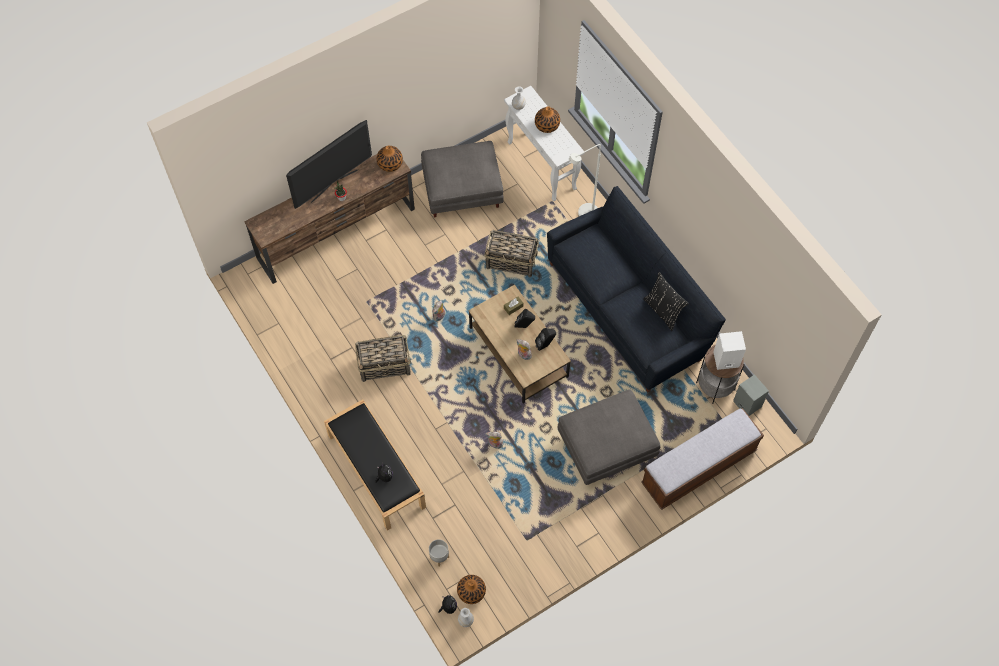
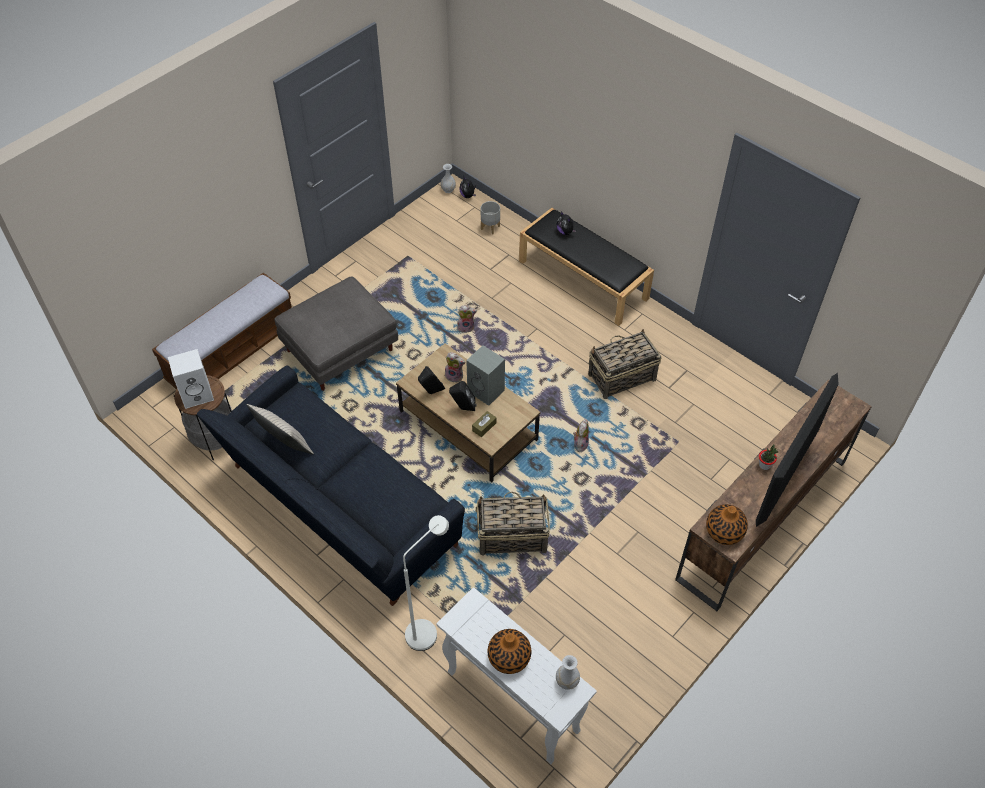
camera: 165 degrees right, 10 degrees down
(463, 191) = (617, 626): grey ottoman -> none
(471, 592) = (450, 209): vase -> none
(663, 311) = (284, 445): black pillow -> beige pillow
(746, 403) = (176, 428): grey speaker -> grey speaker (487, 391)

